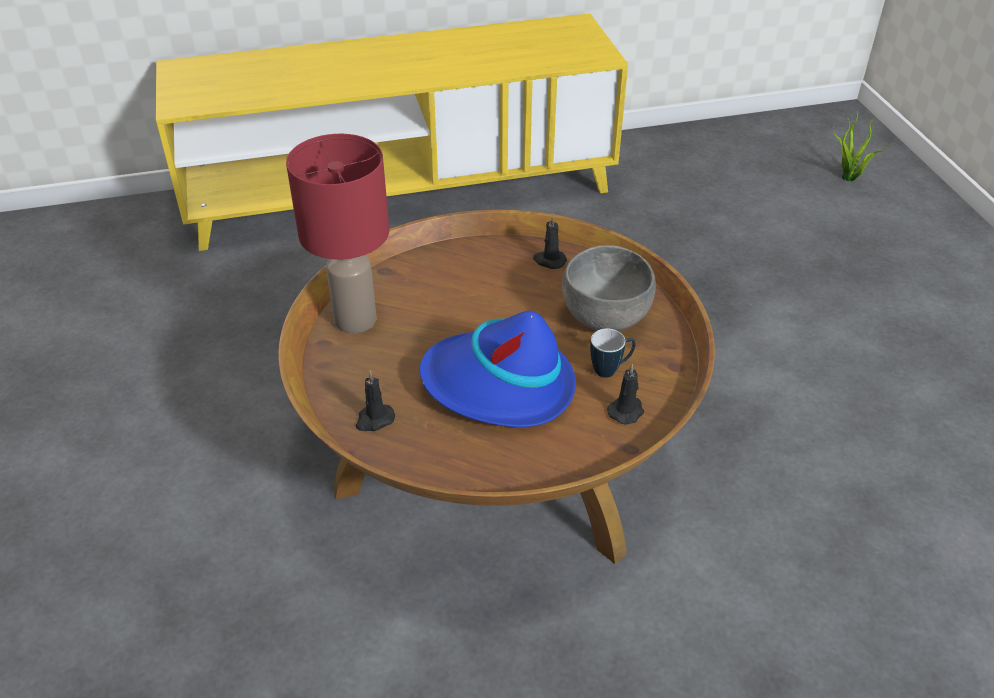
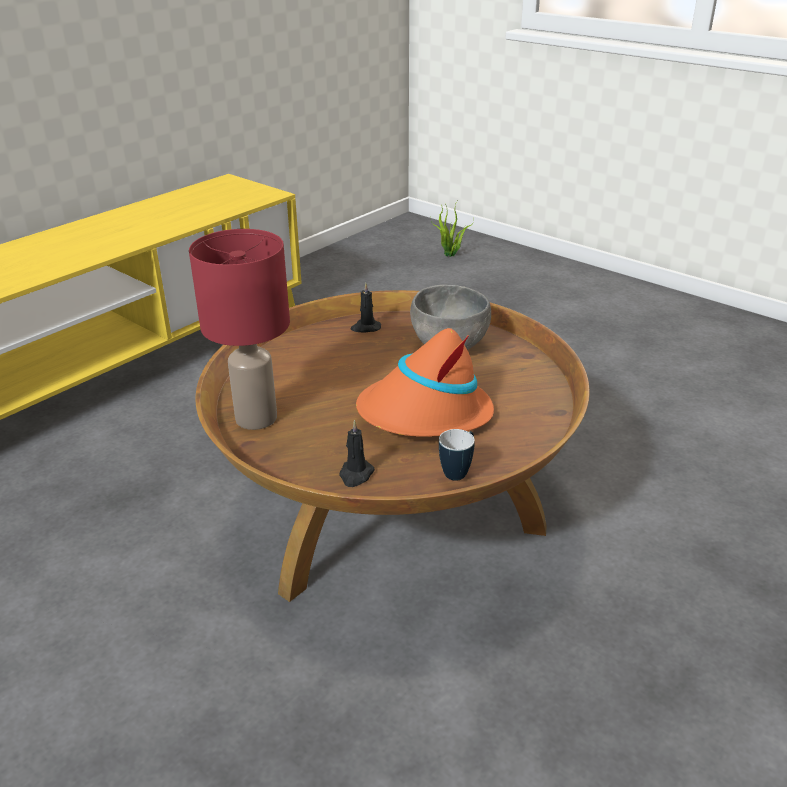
camera: 35 degrees left, 10 degrees down
(499, 386) = (425, 414): blue hat -> orange hat
(611, 370) = (489, 373): mug -> mug (458, 471)
(626, 411) = (529, 392): black candle -> none

